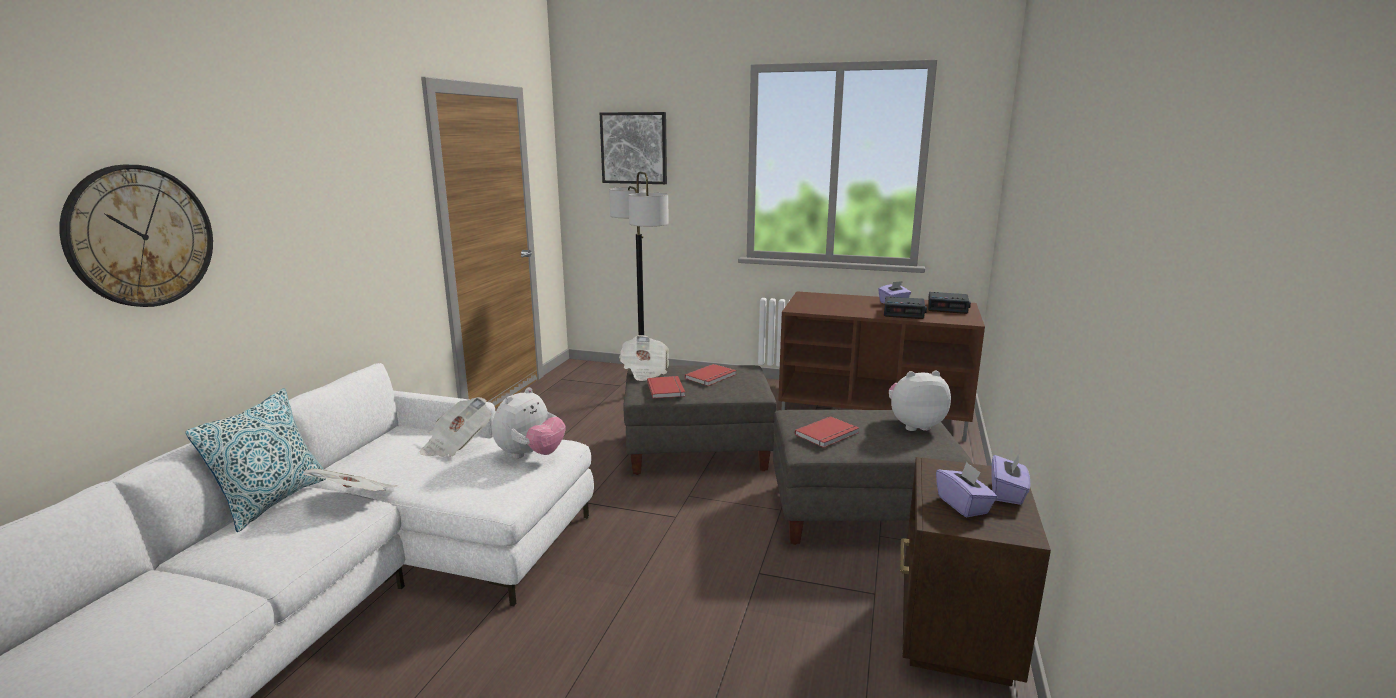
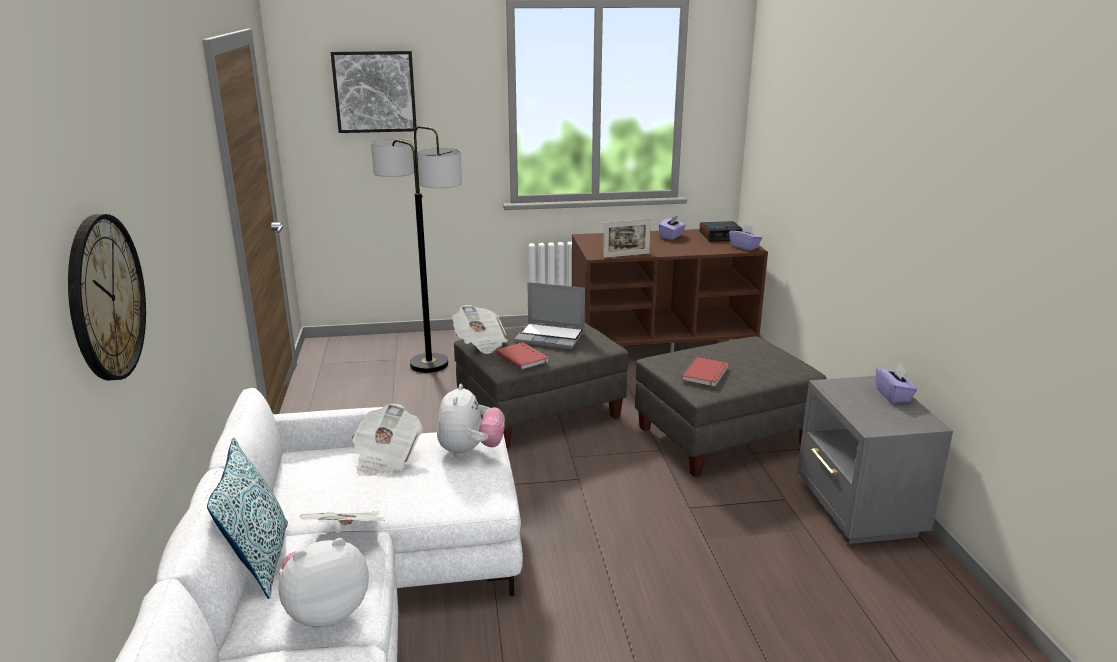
camera: 25 degrees left, 5 degrees up
(712, 377) = (551, 337): red book -> laptop
(825, 312) = (626, 255): none -> picture frame
(904, 313) = (692, 247): alarm clock -> none
(914, 425) = (761, 352): plush toy -> plush toy (326, 611)
(954, 632) = (858, 511): brown nightstand -> grey nightstand
(963, 505) = (876, 411): purple tissue box -> purple tissue box (744, 247)

